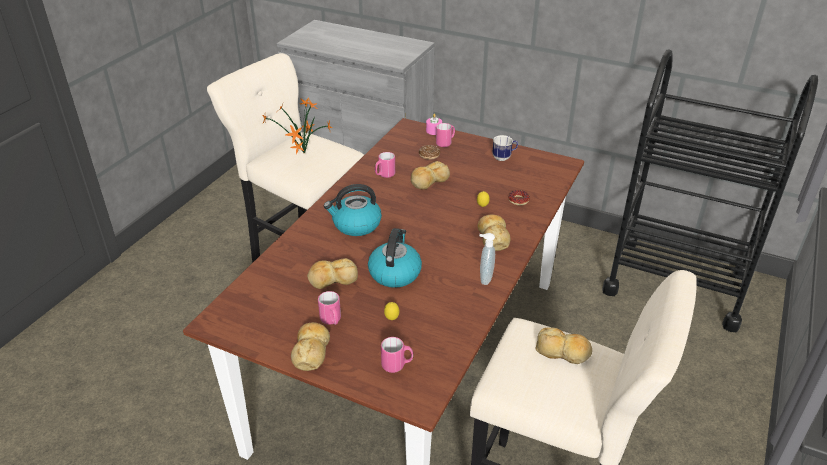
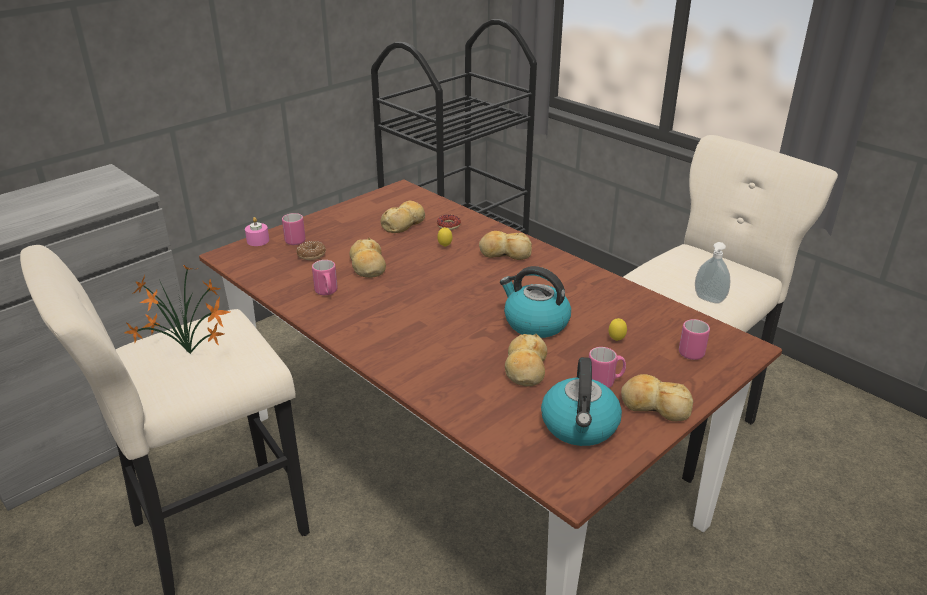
camera: 70 degrees left, 5 degrees down
(356, 225) = (422, 332): kettle -> kettle (580, 426)
(484, 278) = (571, 272): soap dispenser -> soap dispenser (708, 300)
(504, 157) = (361, 214): mug -> none
(563, 352) = (681, 265): bread -> bread (404, 224)

